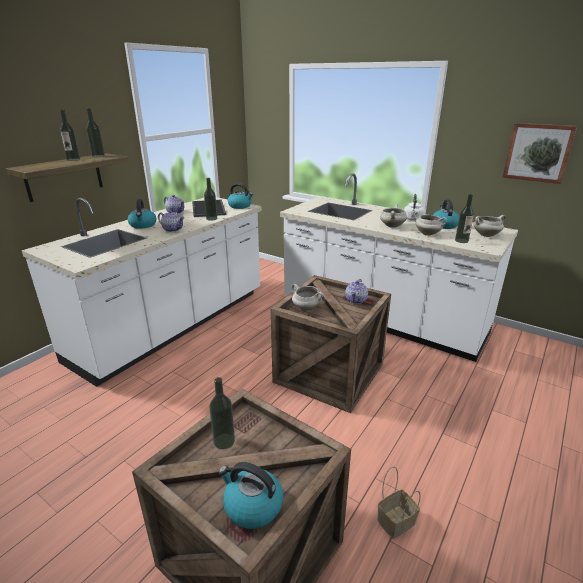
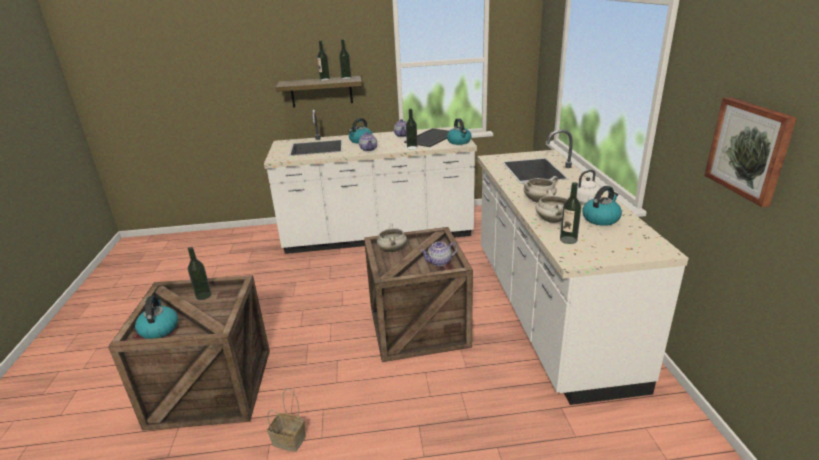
camera: 50 degrees right, 0 degrees up
(486, 235) = (618, 246): white cooking pot -> none

